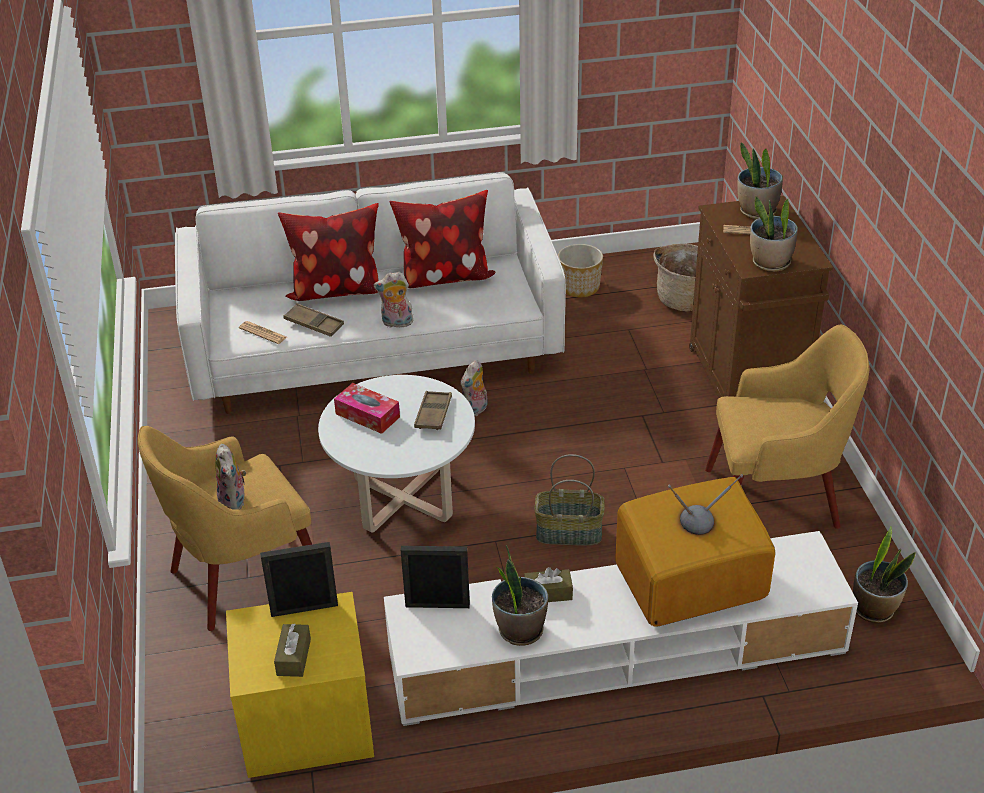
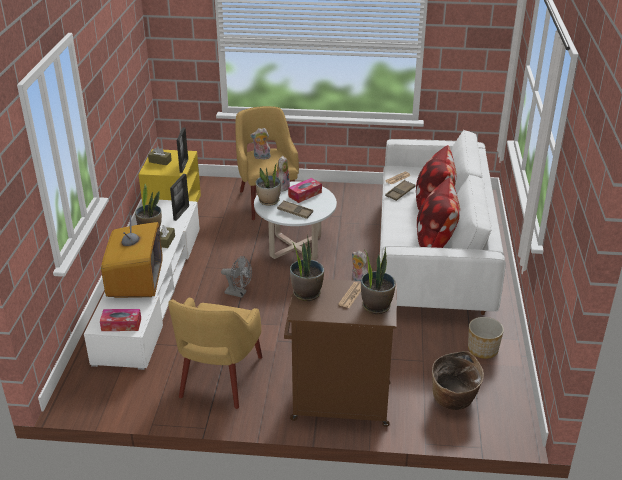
camera: 105 degrees right, 5 degrees down
(396, 323) = (390, 216): plush toy -> plush toy (282, 186)
(568, 533) = (239, 293): basket -> grey fan
(808, 564) = (121, 324): none -> tissue box
(874, 609) = (110, 388): potted plant -> potted plant (269, 201)

